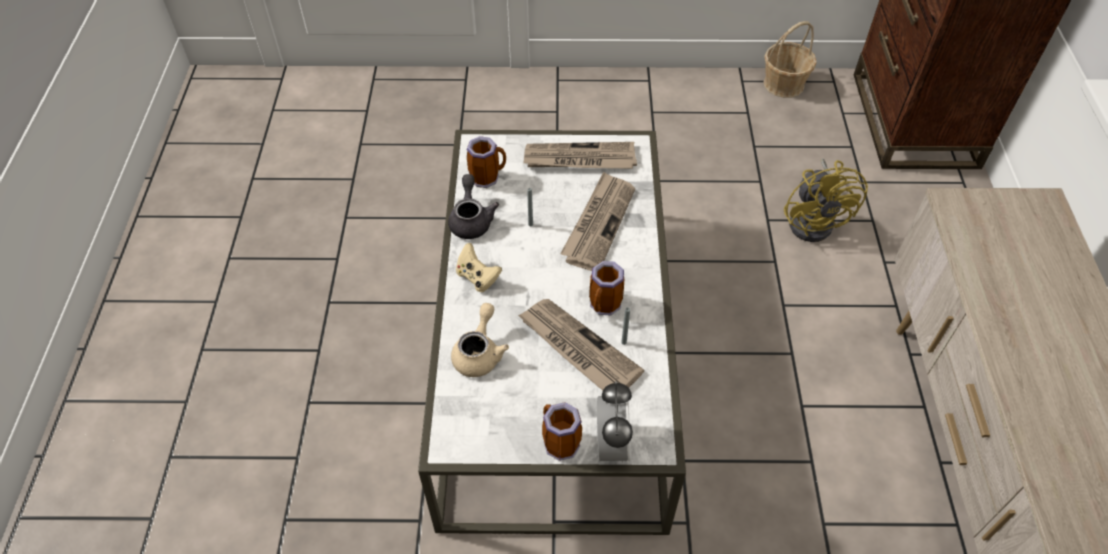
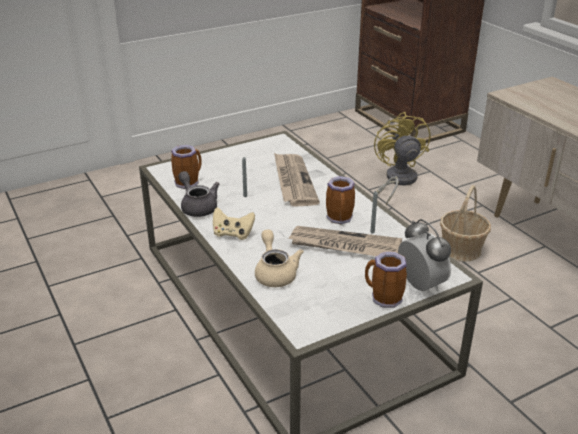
camera: 30 degrees left, 20 degrees down
(579, 159) = (247, 156): newspaper -> none
(784, 84) = (318, 125): basket -> basket (461, 249)
(815, 221) = (397, 181): yellow fan -> yellow fan turned 150 degrees counterclockwise

